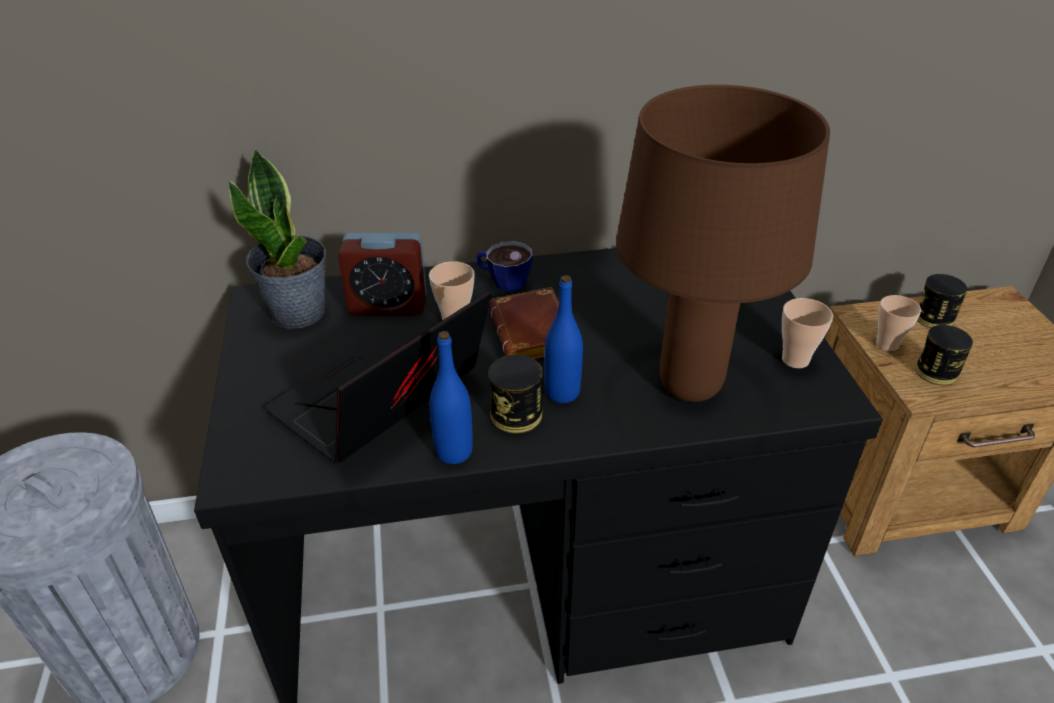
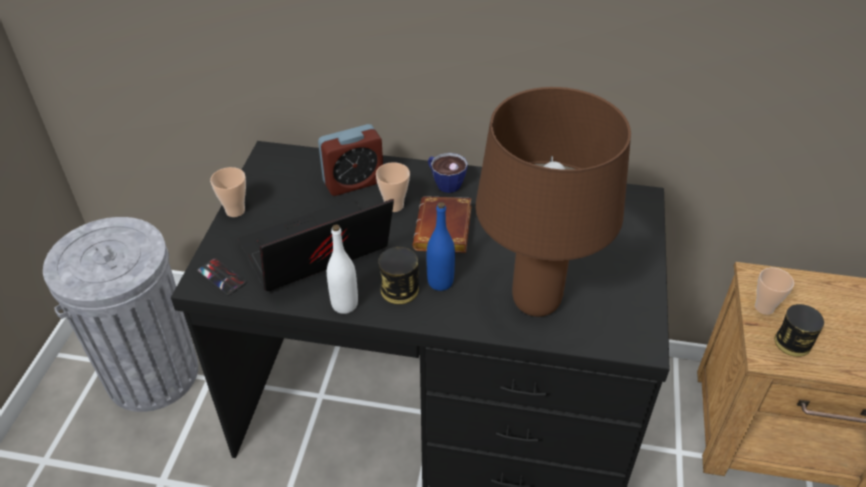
camera: 20 degrees right, 5 degrees up
(261, 463) = (221, 277): none -> phone
(299, 312) = (291, 172): potted plant -> none
(388, 305) = (353, 182): alarm clock -> alarm clock turned 45 degrees counterclockwise
(454, 452) = (344, 304): blue bottle -> white bottle
(795, 360) = (630, 304): cup -> cup (235, 211)
(933, 318) = (822, 295): can -> none

